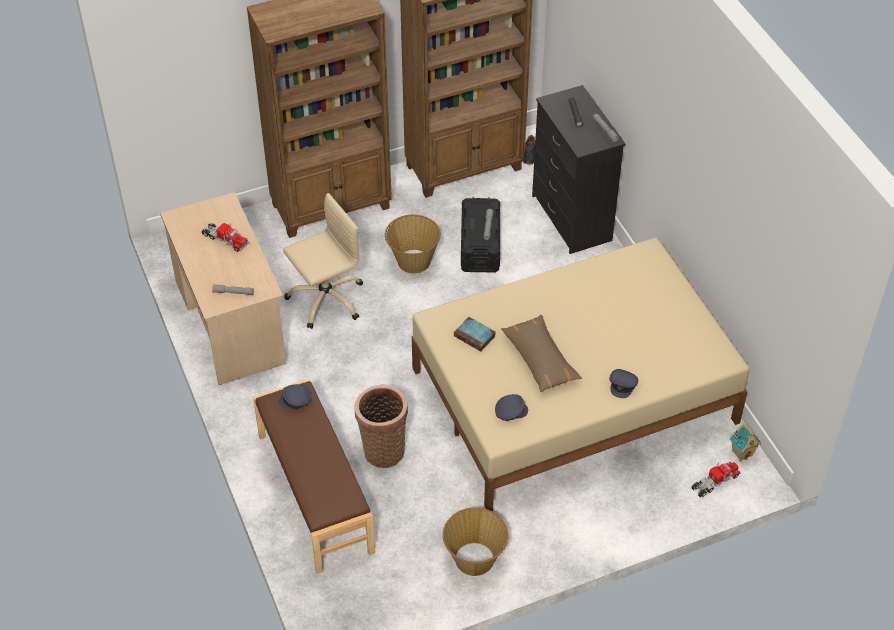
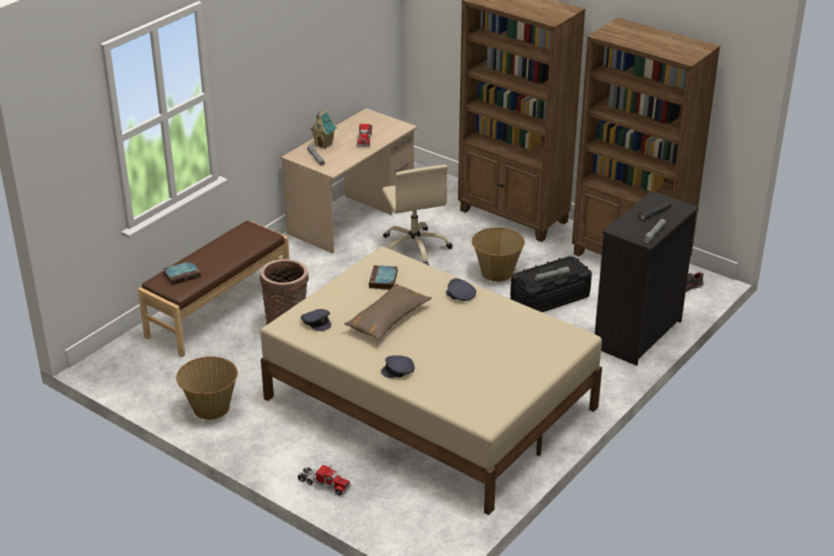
camera: 60 degrees right, 15 degrees down
(296, 400) = (258, 236): grey cap -> grey cap (460, 295)
(323, 488) = (182, 275): none -> book
(326, 299) = (415, 248): beige office chair -> beige office chair turned 45 degrees clockwise
(715, 482) = (402, 521): toy truck -> toy truck (323, 484)
(742, 453) = (452, 528): toy house -> toy house (324, 145)

